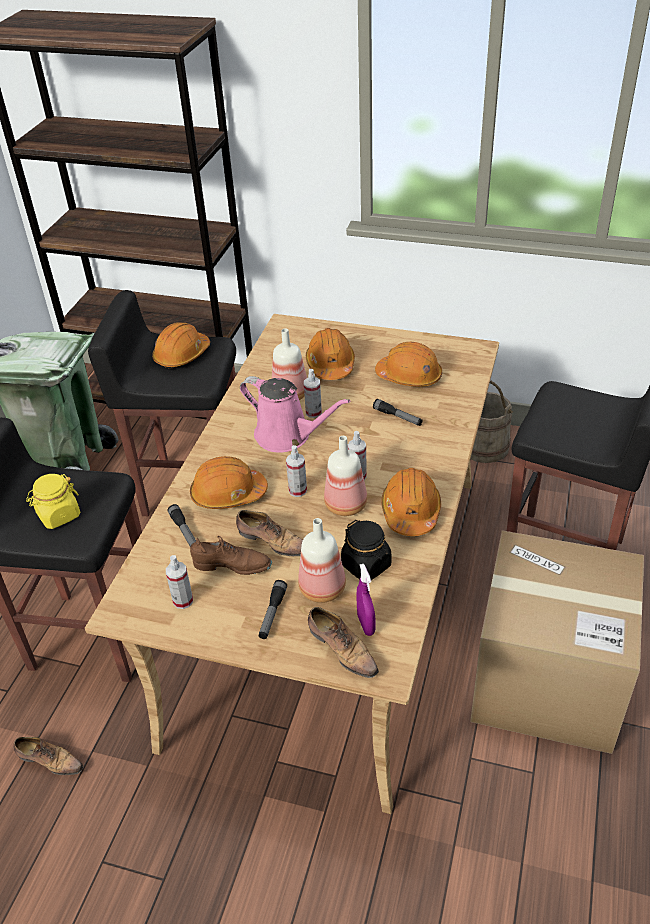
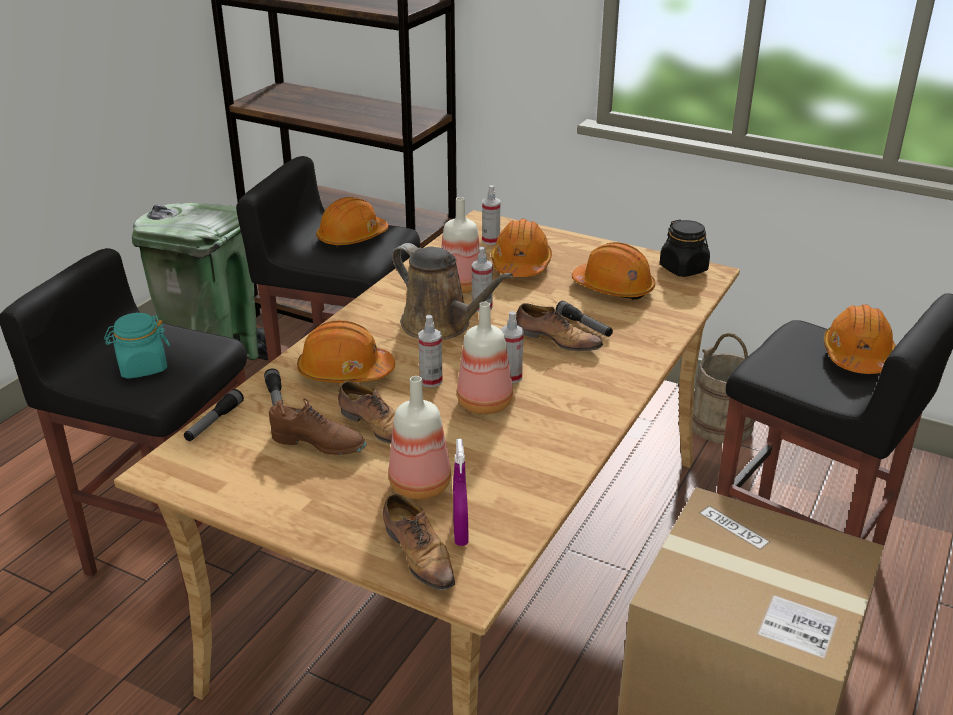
camera: 10 degrees right, 10 degrees down
(50, 760) = (69, 679): shoe -> shoe (556, 340)
(58, 515) = (142, 367): yellow jar -> turquoise jar
(183, 601) = (243, 470): spray bottle -> spray bottle (491, 240)
(272, 614) = (346, 502): flashlight -> flashlight (214, 422)
(287, 436) = (441, 325): pink watering can -> brown watering can
(366, 565) = (486, 470): black jar -> black jar (683, 269)
(410, 511) = (565, 422): orange hard hat -> orange hard hat (857, 356)

